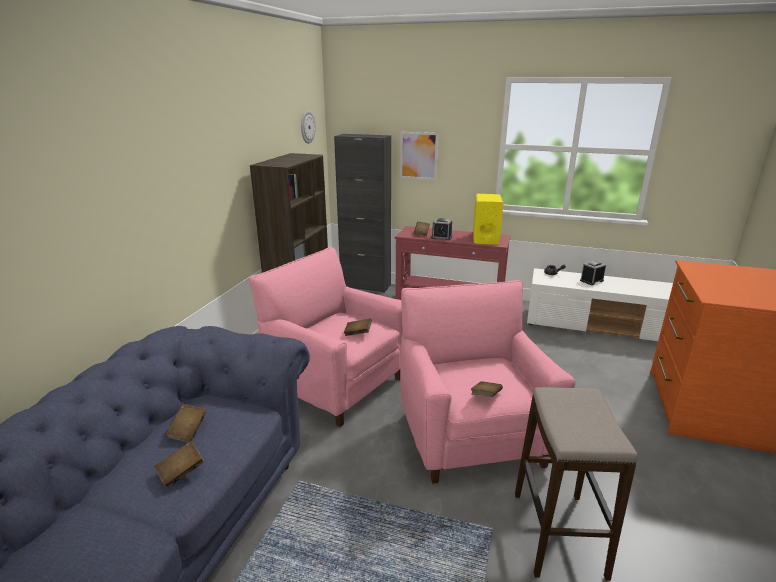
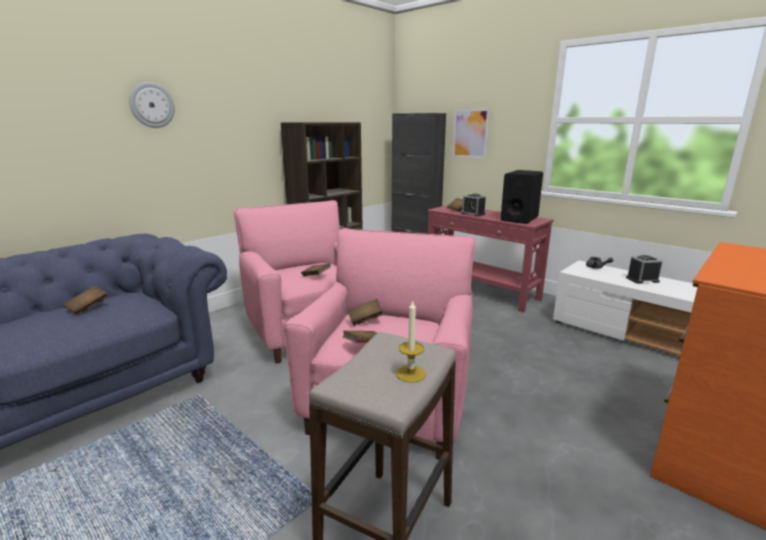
camera: 25 degrees right, 5 degrees down
(181, 472) = (41, 332): brown book -> brown book (365, 320)
(307, 127) = (366, 103): wall clock -> wall clock (152, 105)
(485, 238) = (519, 219): yellow speaker -> black speaker
(598, 417) = (410, 374): none -> candle

